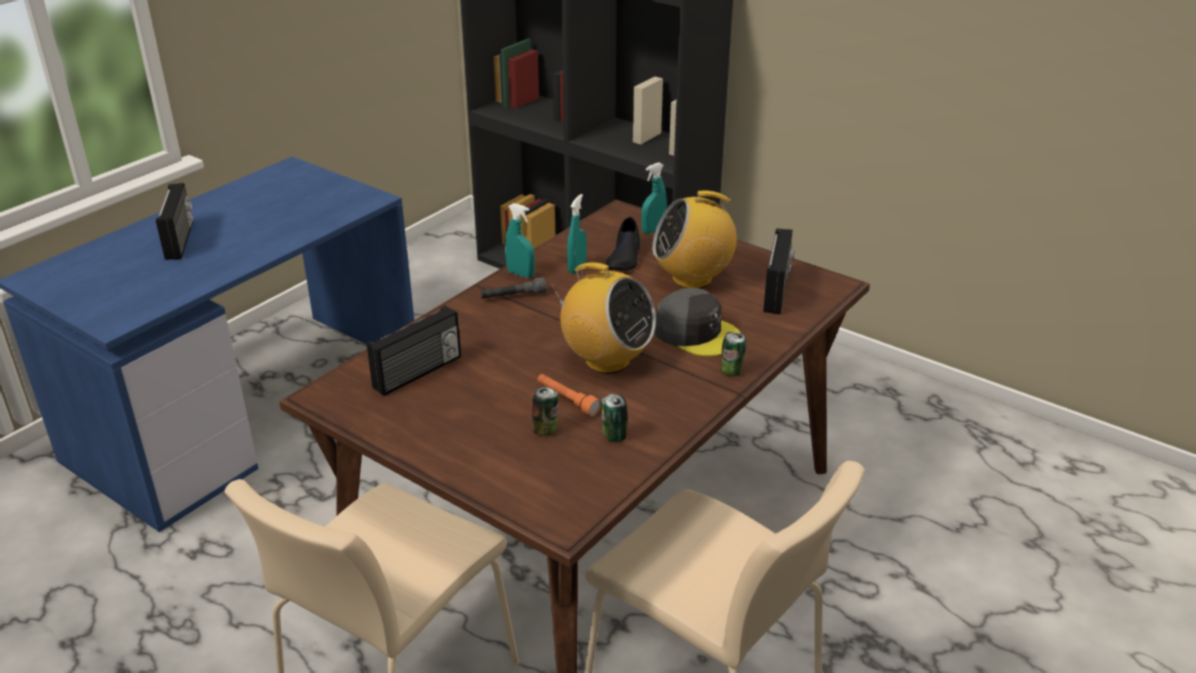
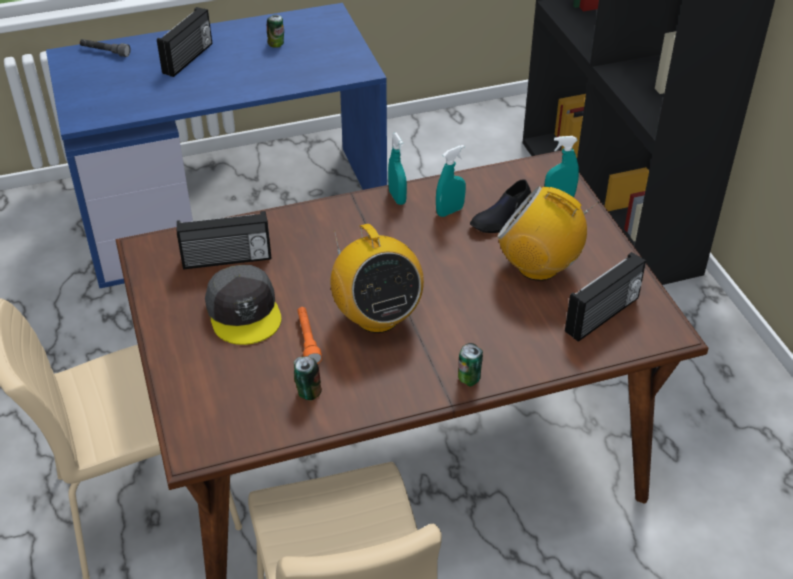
camera: 35 degrees right, 10 degrees up
(513, 296) = (368, 218): grey flashlight -> grey flashlight (105, 52)
(546, 430) = (264, 359): can -> can (277, 44)
(696, 333) = (481, 325): grey cap -> grey cap (244, 312)

